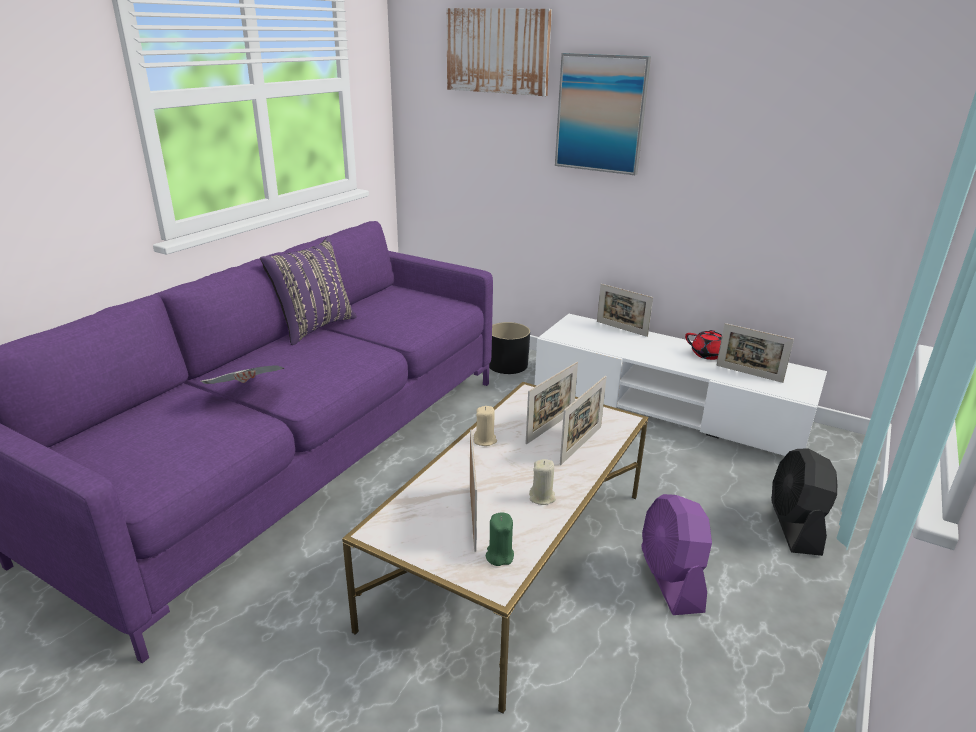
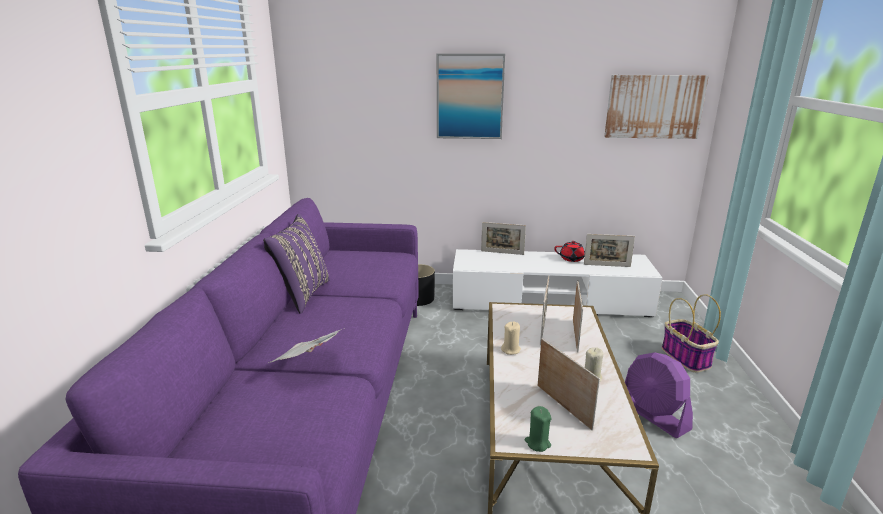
camera: 25 degrees left, 5 degrees down
(498, 51) = (379, 54): picture -> picture (654, 106)
(499, 556) = (610, 427): green candle -> green candle (537, 443)
(794, 526) = (686, 358): black fan -> basket

